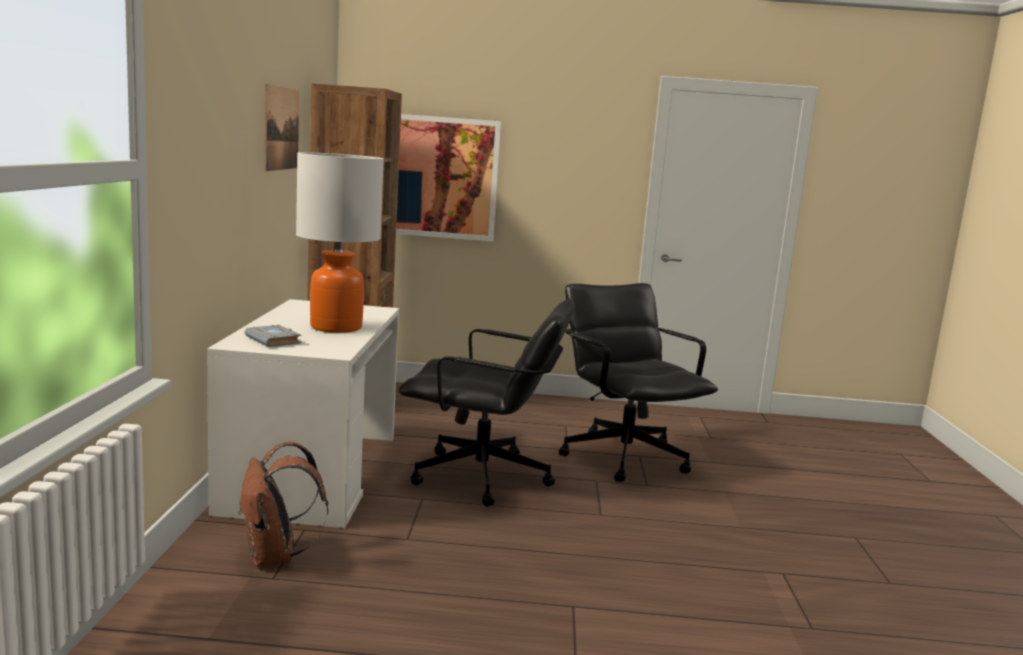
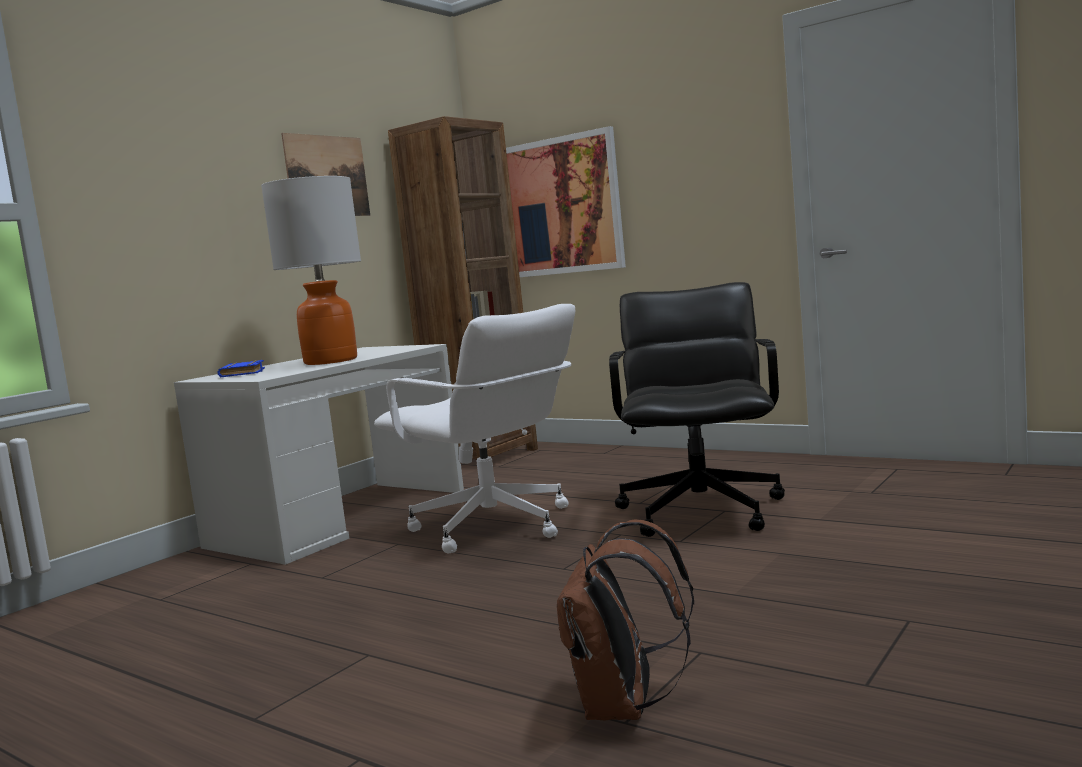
camera: 35 degrees right, 5 degrees down
(275, 340) = (244, 373): grey book -> blue book
(275, 557) = (191, 583): brown backpack -> brown backpack (624, 707)
(483, 478) = (493, 527): black office chair -> white office chair

